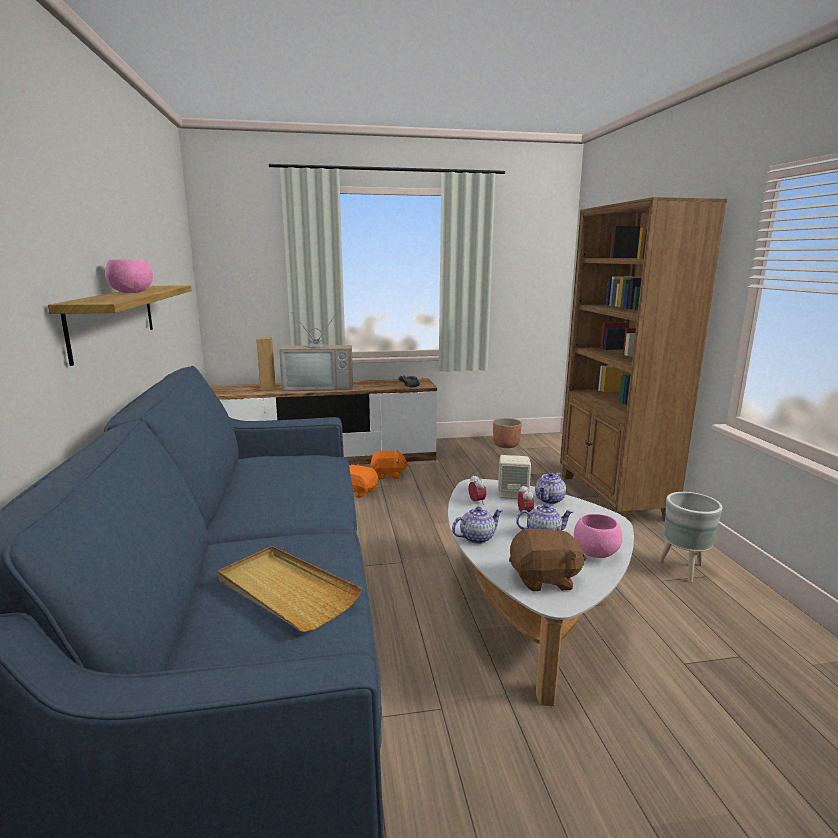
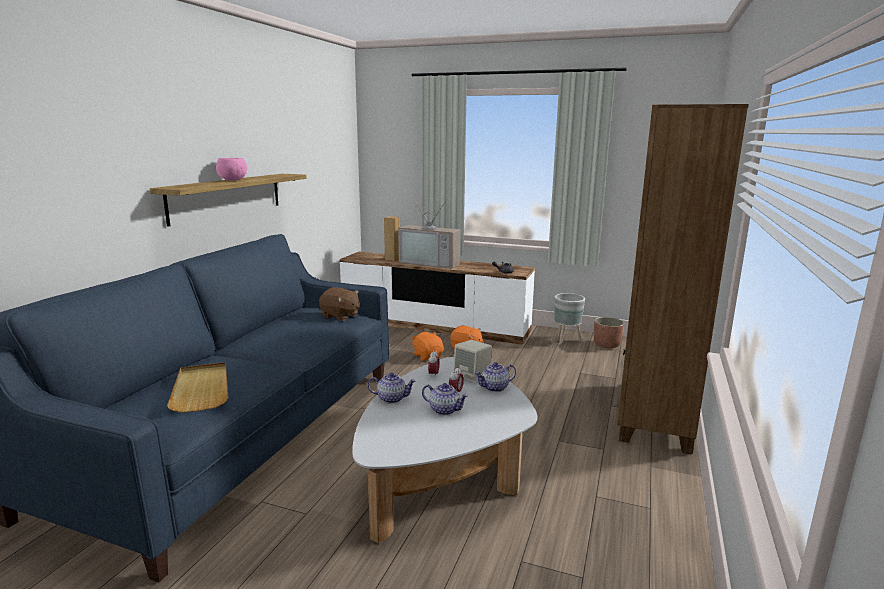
camera: 30 degrees right, 0 degrees up
(544, 579) = (392, 438): brown plush toy -> brown plush toy (340, 316)
(596, 553) = (461, 435): pink bowl -> none
(684, 570) = (634, 495): grey planter -> grey planter (566, 340)

